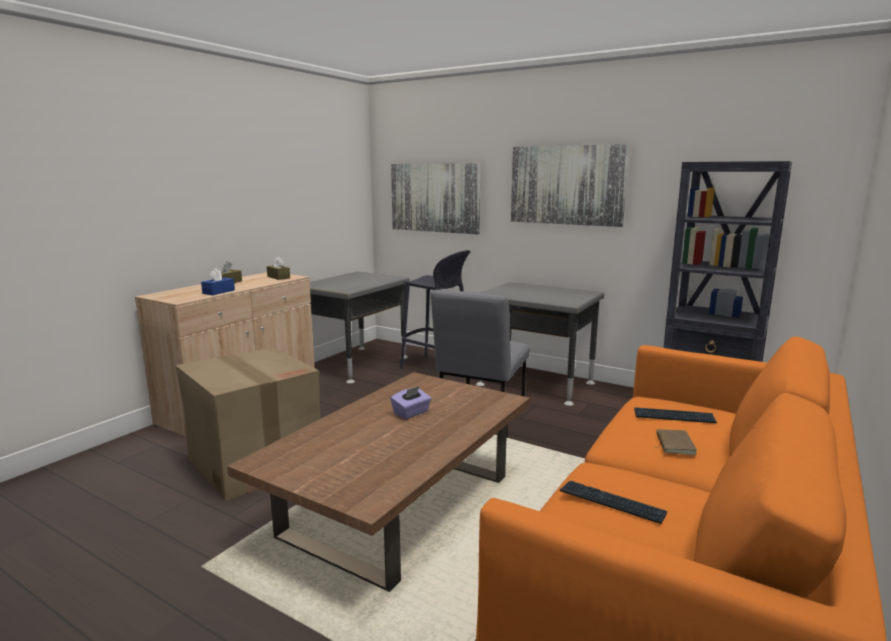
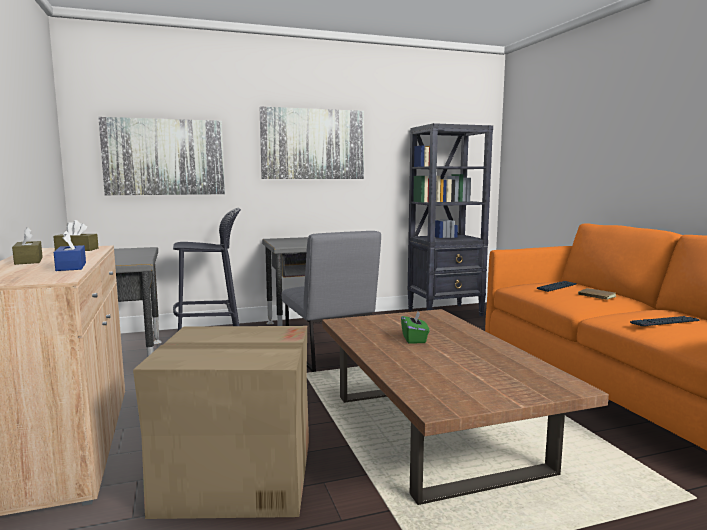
camera: 50 degrees left, 5 degrees down
(411, 413) = (414, 339): purple tissue box -> green tissue box

